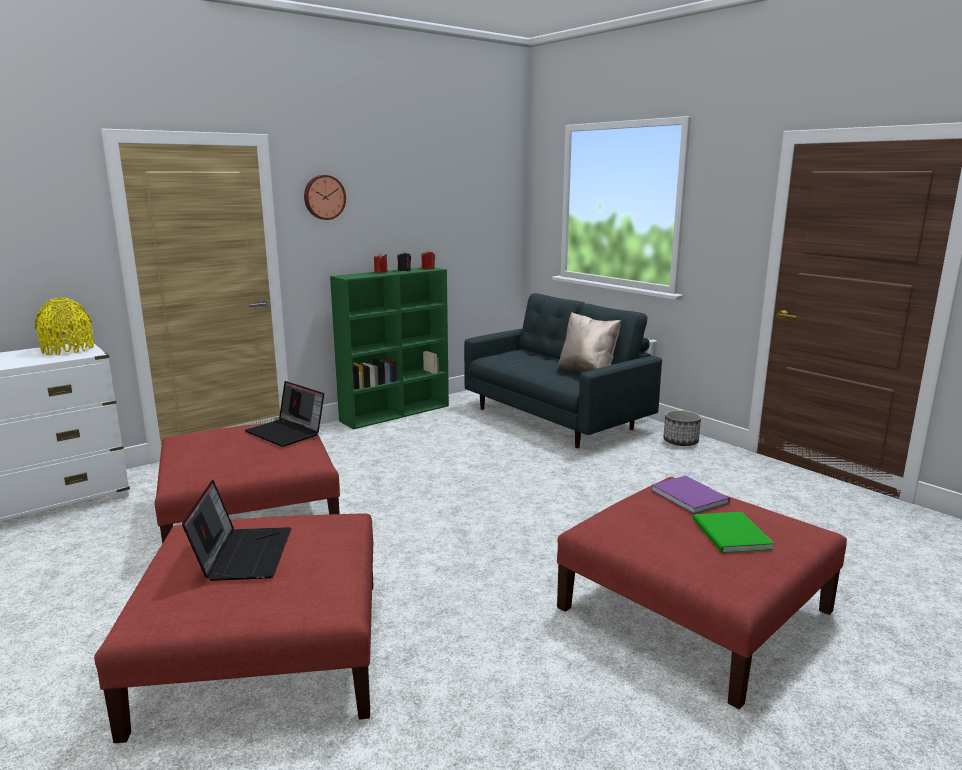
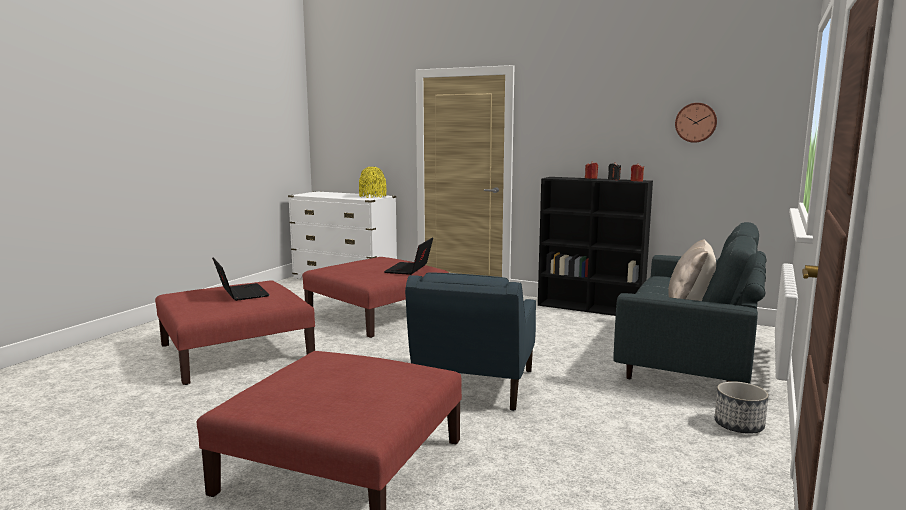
camera: 65 degrees right, 5 degrees down
(243, 554) = (240, 293): laptop -> laptop turned 90 degrees counterclockwise
(324, 197) = (553, 112): wall clock -> wall clock (696, 122)
(396, 413) = (591, 308): green bookcase -> black bookcase
(546, 509) = (474, 386): none -> blue armchair
(689, 495) = (406, 377): purple book -> none
(730, 535) = (332, 397): green book -> none

